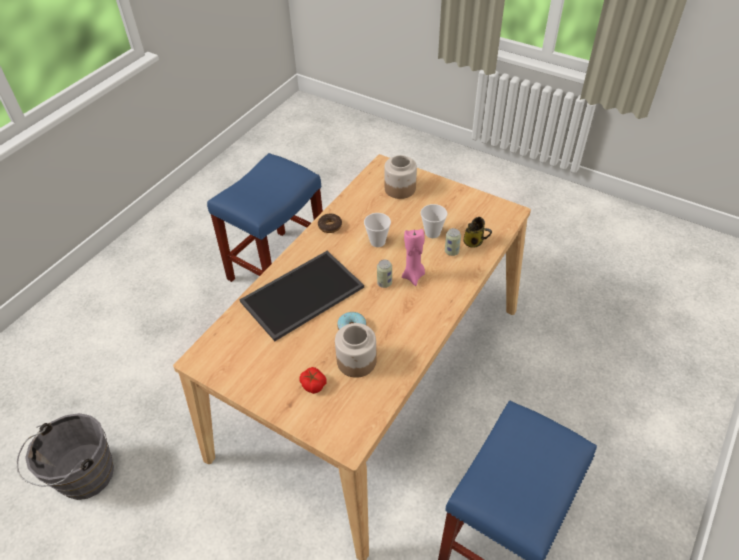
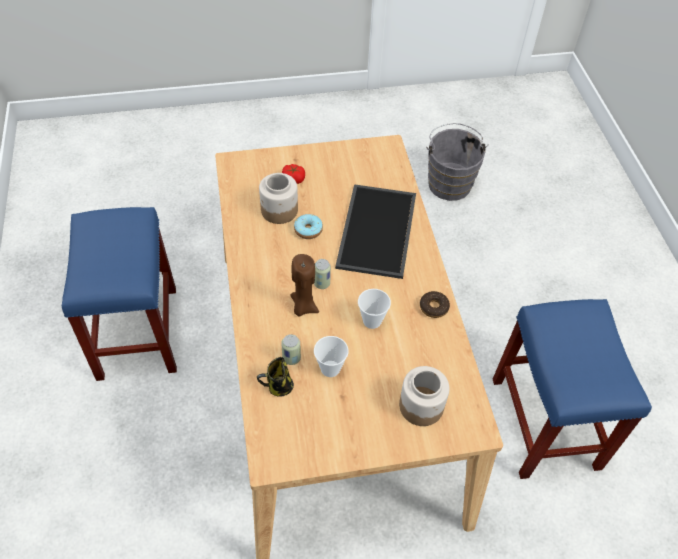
camera: 135 degrees right, 5 degrees up
(413, 276) = (303, 307): pink candle -> brown candle

